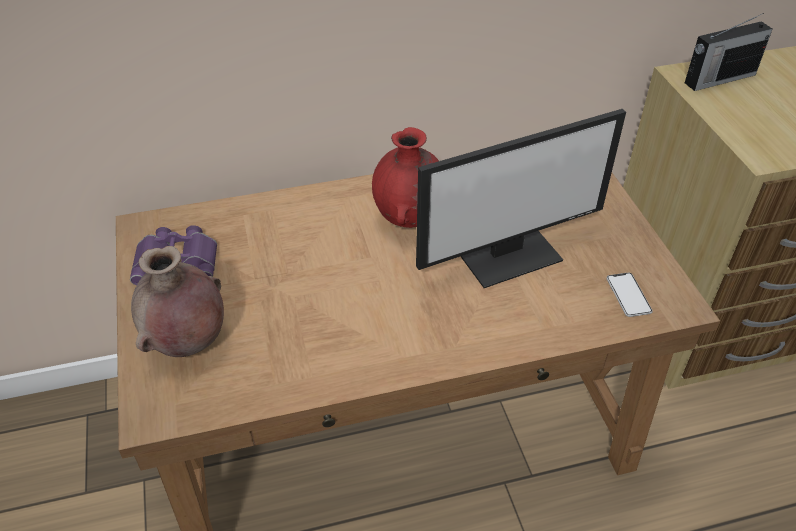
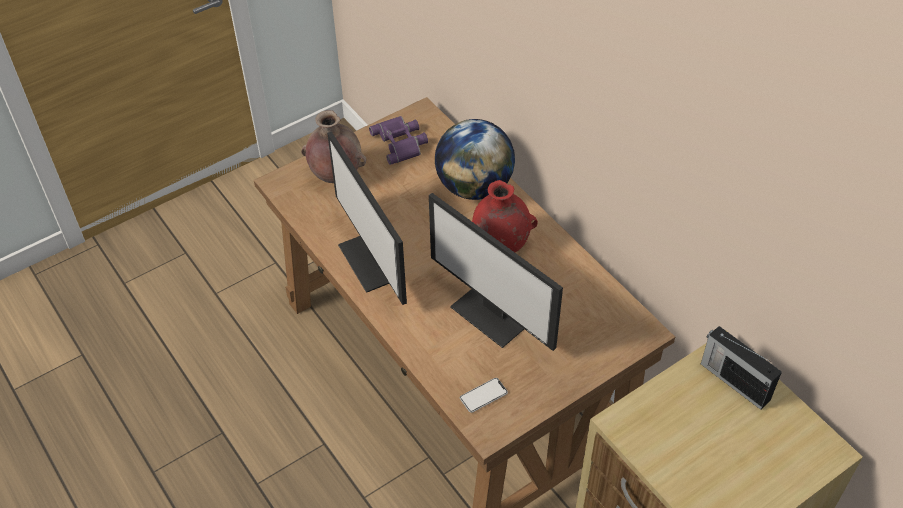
camera: 70 degrees right, 5 degrees up
(303, 216) = (474, 187): none -> globe
(371, 343) = (373, 261): none -> monitor

